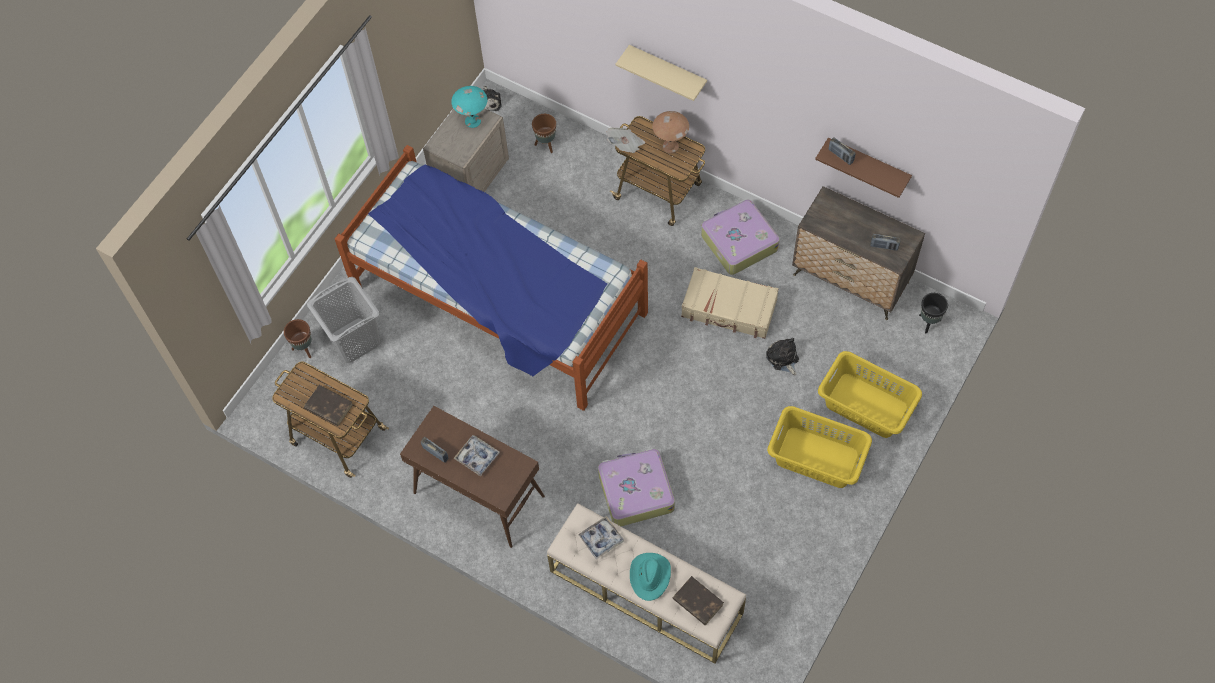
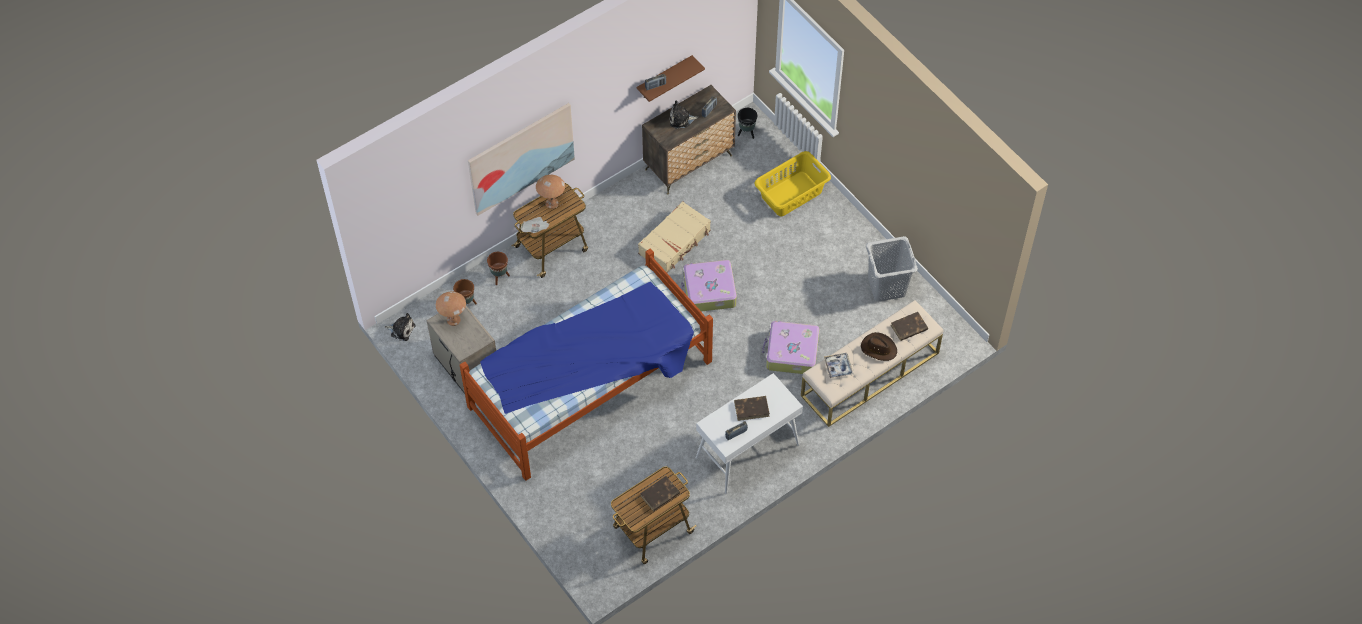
camera: 70 degrees left, 5 degrees down
(304, 348) = (562, 531): brown planter -> brown planter (499, 277)
(354, 340) = (573, 493): grey laundry basket -> grey laundry basket (887, 286)
(473, 121) = (453, 320): turquoise table lamp -> brown table lamp
(477, 457) = (752, 409): tray -> brown book
(478, 495) = (747, 452): brown console table -> white console table
(650, 576) = (878, 348): turquoise hat -> brown hat
(667, 71) = (521, 158): beige shelf -> picture
(738, 242) = (622, 216): suitcase -> suitcase (709, 291)
(783, 358) = (731, 226): plush toy -> plush toy (681, 119)
(817, 458) = (817, 237): yellow laundry basket -> none

